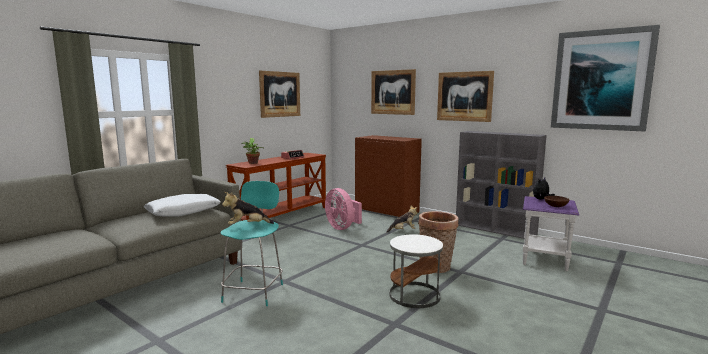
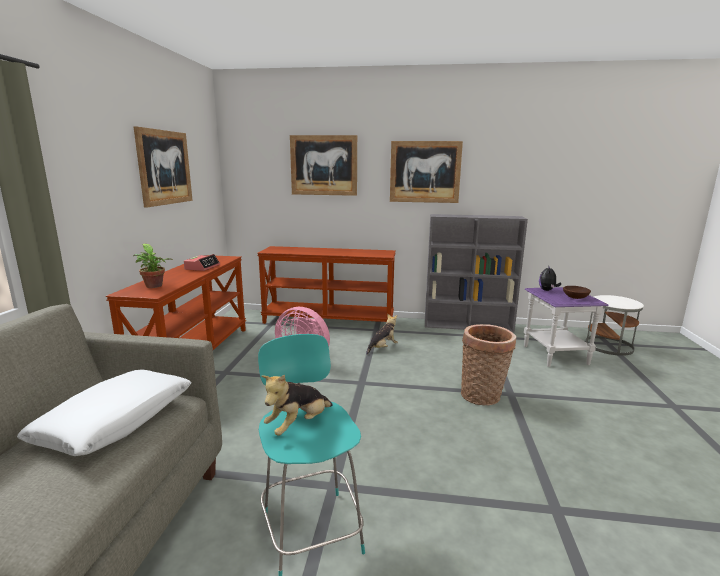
camera: 30 degrees left, 5 degrees up
(387, 210) = (329, 320): brown cabinet -> brown console table
(415, 295) = (515, 448): white side table -> white side table (609, 346)
(601, 80) = (579, 156): picture -> none

